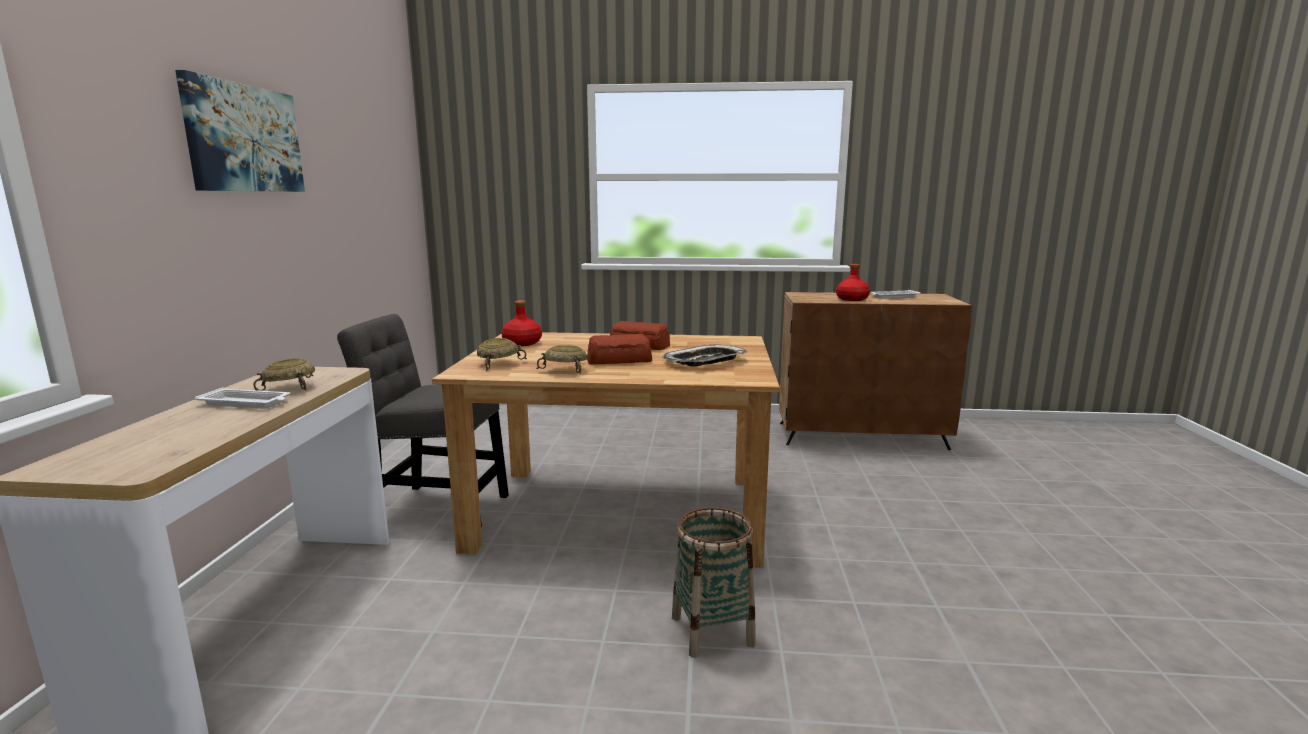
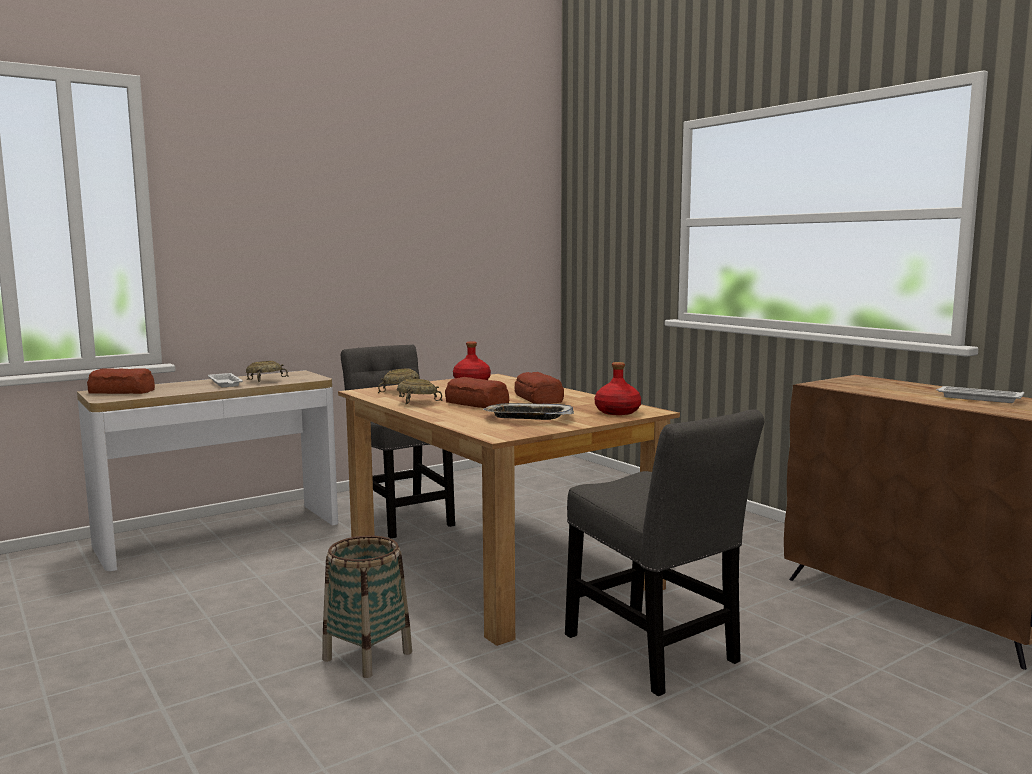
camera: 50 degrees right, 5 degrees down
(110, 455) = (122, 391): none -> bread
(244, 138) = (324, 205): picture -> none
(838, 520) = (655, 652): none -> grey chair
(851, 299) = (894, 391): red bottle -> red bottle (617, 412)

